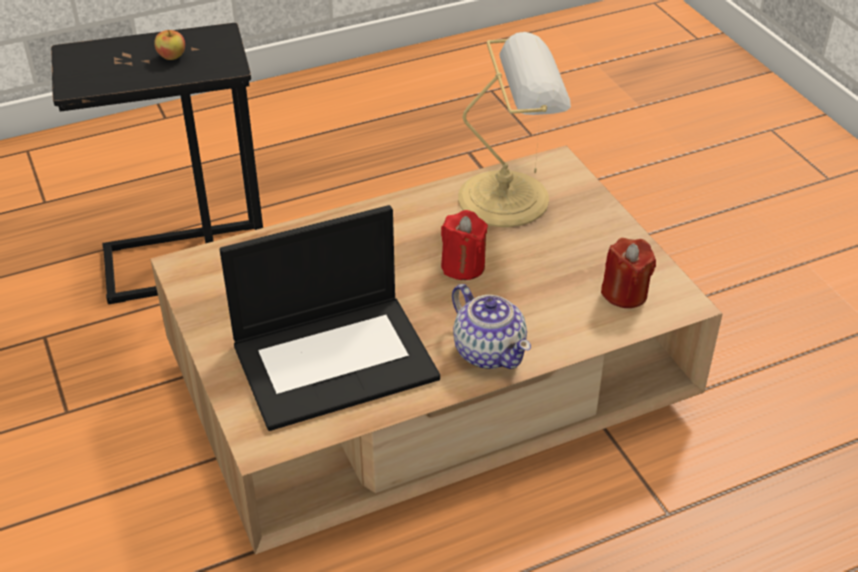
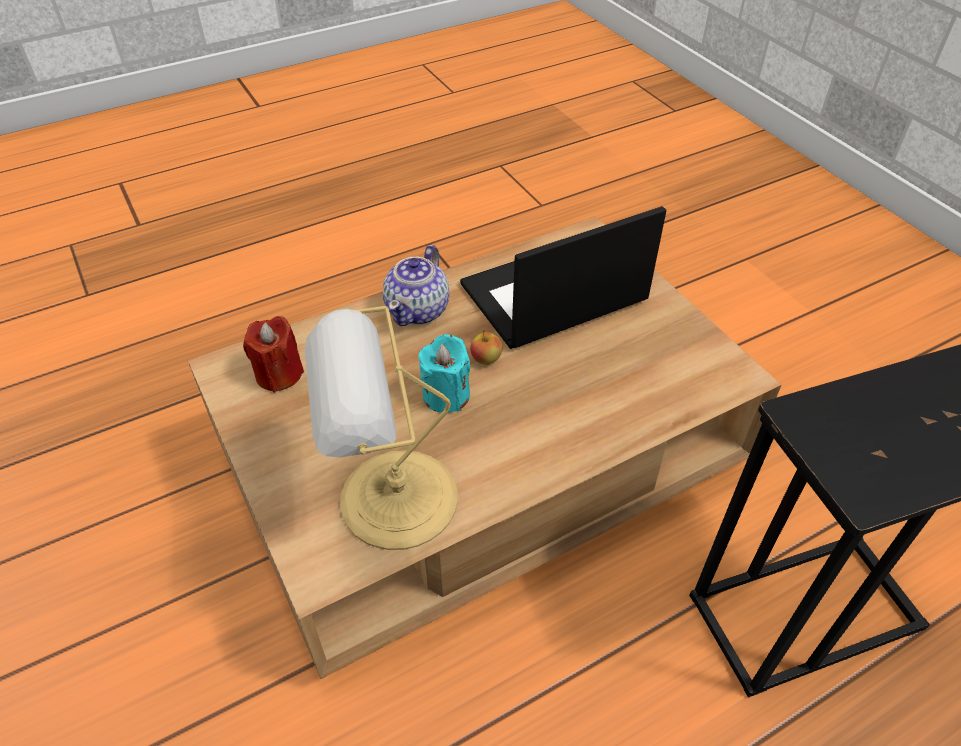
camera: 175 degrees right, 5 degrees up
(172, 57) = (897, 430): apple -> apple (486, 359)
(463, 266) = (446, 395): red candle -> turquoise candle
(489, 351) = (418, 310): teapot -> teapot turned 120 degrees counterclockwise

